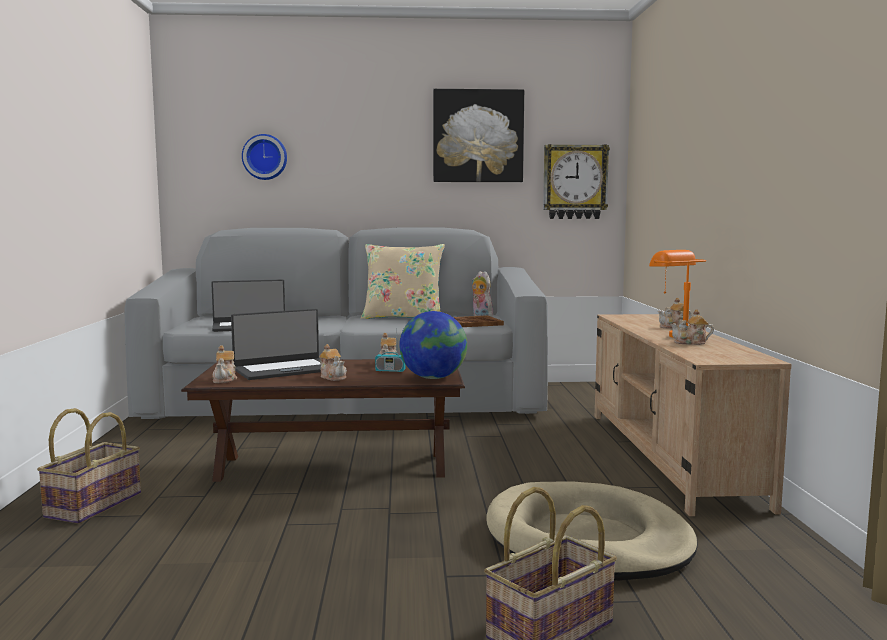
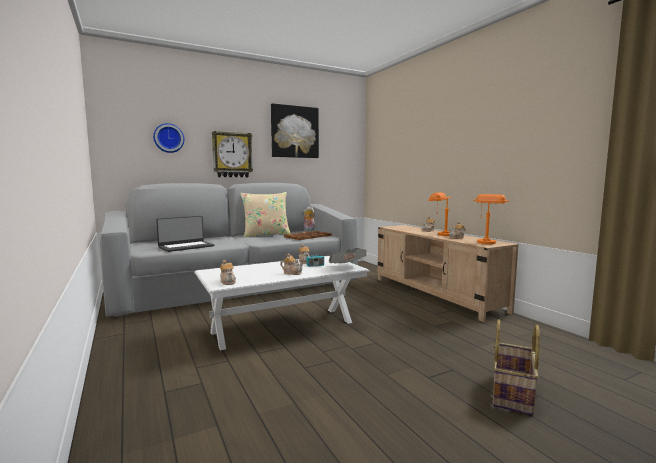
camera: 25 degrees left, 0 degrees up
(93, 504) = (154, 383): basket -> none
(284, 370) = (253, 271): laptop -> none
(333, 466) = (283, 327): brown coffee table -> white coffee table
(433, 378) = (347, 267): globe -> newspaper
(575, 182) = (342, 158): wall clock -> wall clock (232, 155)
(587, 539) = (461, 342): beige dog bed -> none
(730, 354) = (487, 242): none -> orange table lamp

